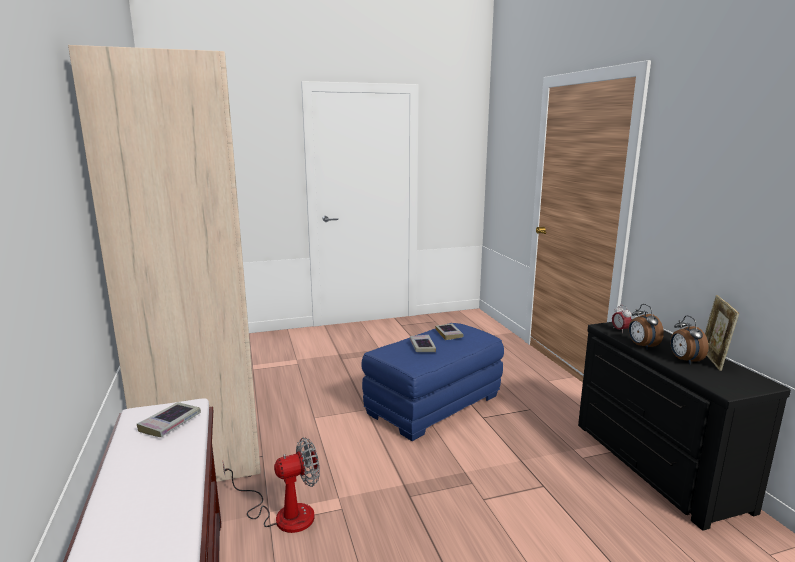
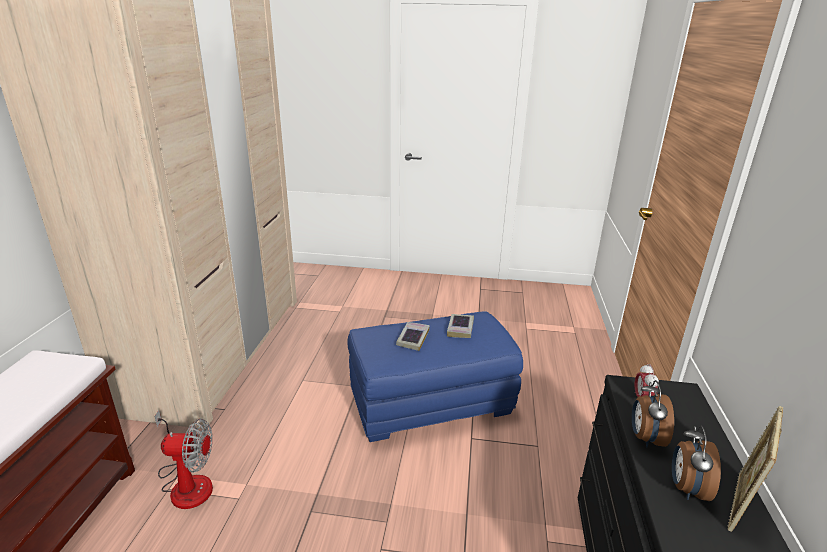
camera: 25 degrees right, 10 degrees up
(170, 423) = (41, 380): book -> none

